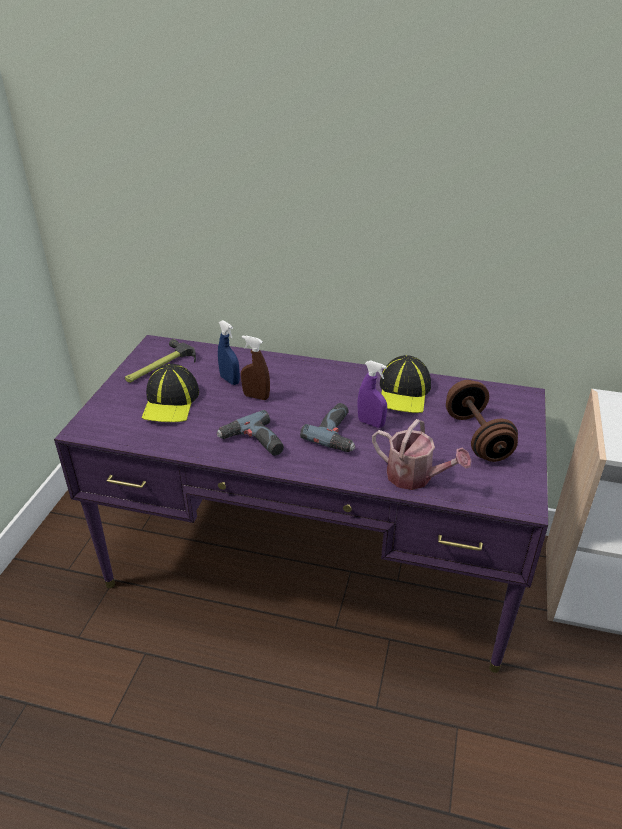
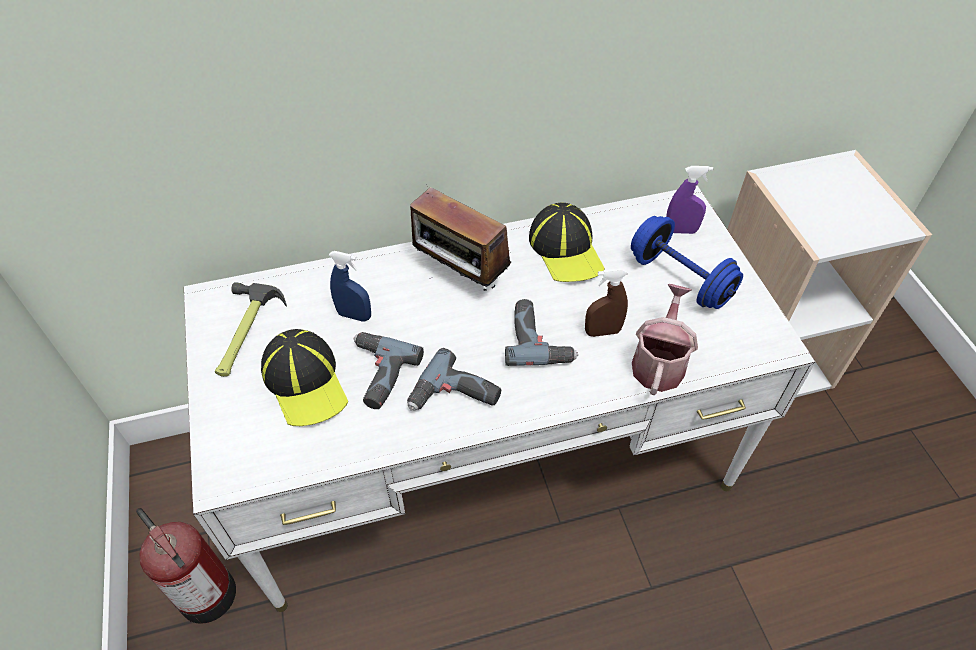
camera: 30 degrees left, 15 degrees up
(74, 554) = (205, 591): none -> fire extinguisher
(215, 413) = (376, 374): none -> power drill
(256, 396) = (406, 327): brown spray bottle -> brown spray bottle (602, 332)
(312, 561) = (488, 458): purple desk -> white desk
(316, 383) = (460, 276): none -> radio
(371, 423) = (562, 308): purple spray bottle -> purple spray bottle (680, 230)
(415, 477) = (659, 362): watering can -> watering can turned 75 degrees counterclockwise
(477, 437) = (680, 279): brown dumbbell -> blue dumbbell

